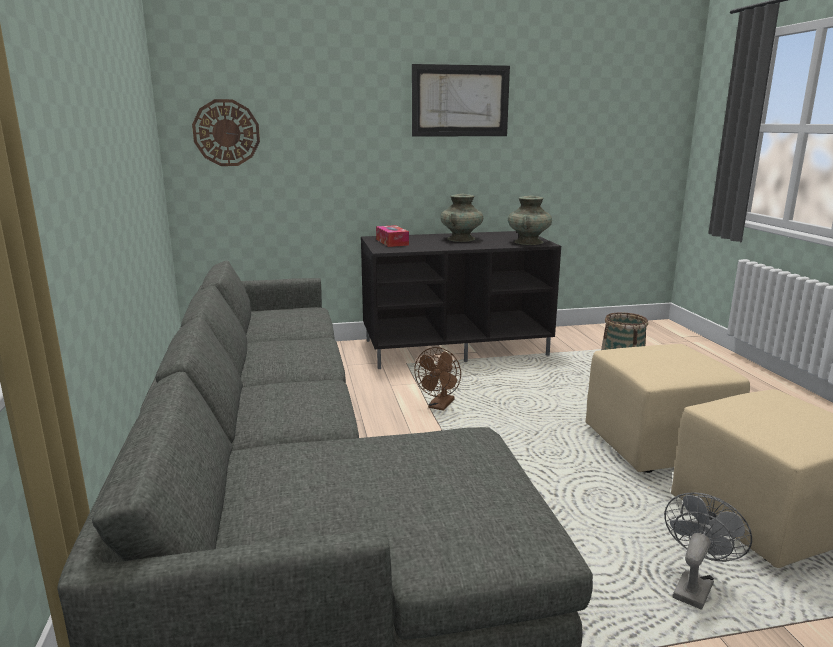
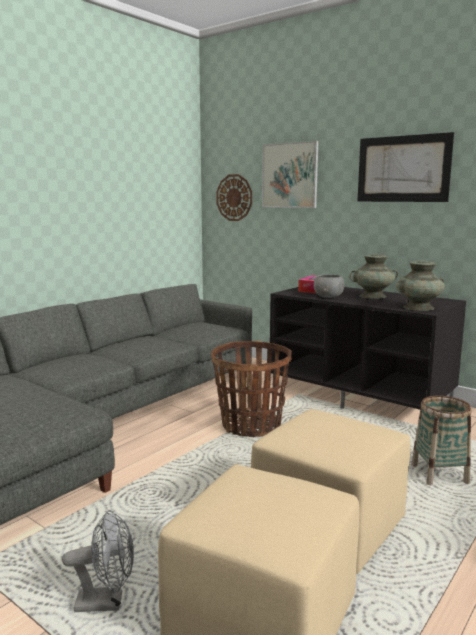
camera: 50 degrees right, 5 degrees down
(317, 104) = (289, 175): none -> picture
(434, 246) = (328, 297): none -> grey bowl
(439, 406) = (251, 425): brown fan -> basket

